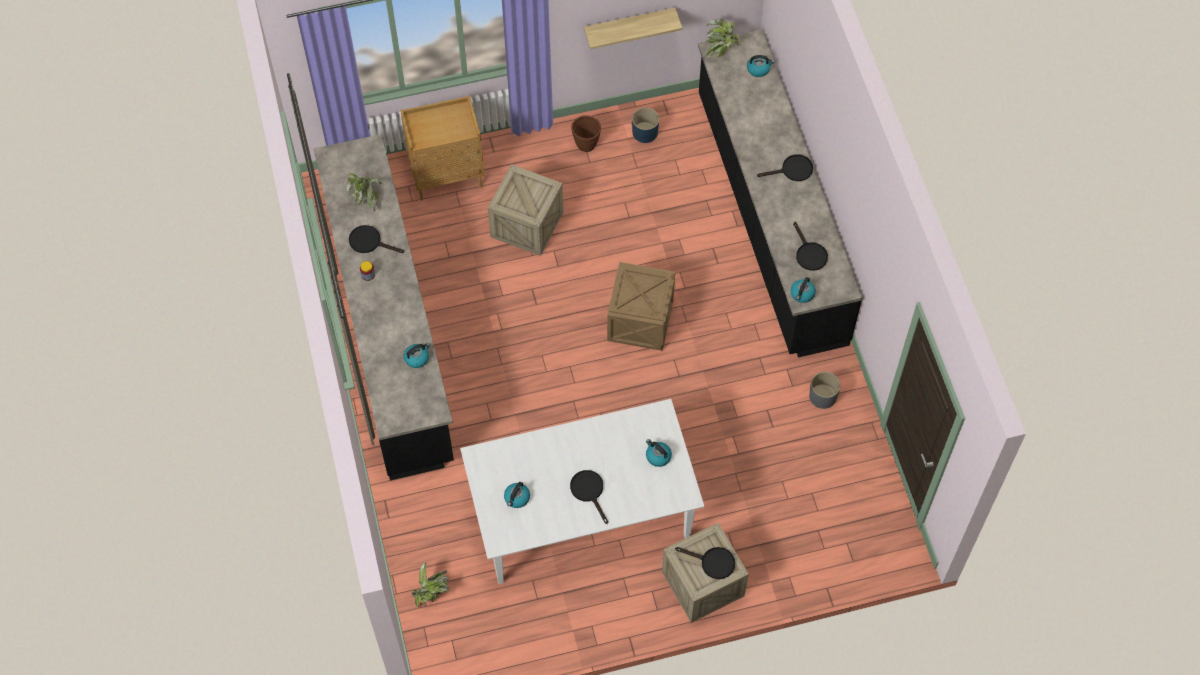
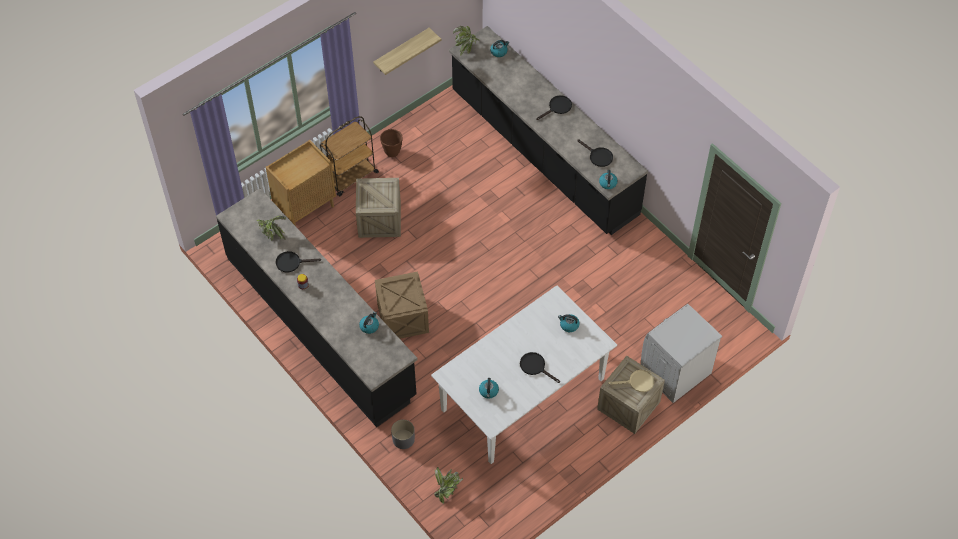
camera: 25 degrees left, 5 degrees down
(520, 158) = (350, 177): none -> brown cart
(640, 321) = (492, 252): crate -> crate (403, 318)
(644, 132) = (428, 129): blue planter -> none
(712, 562) = (637, 382): black frying pan -> beige frying pan
(783, 566) = (675, 372): none -> white washing machine
(823, 396) = (641, 253): grey planter -> grey planter (403, 439)

